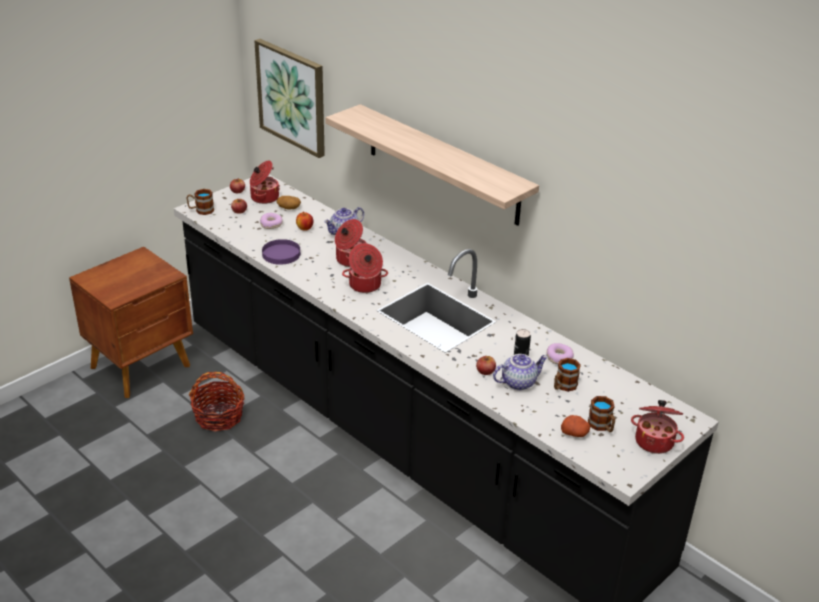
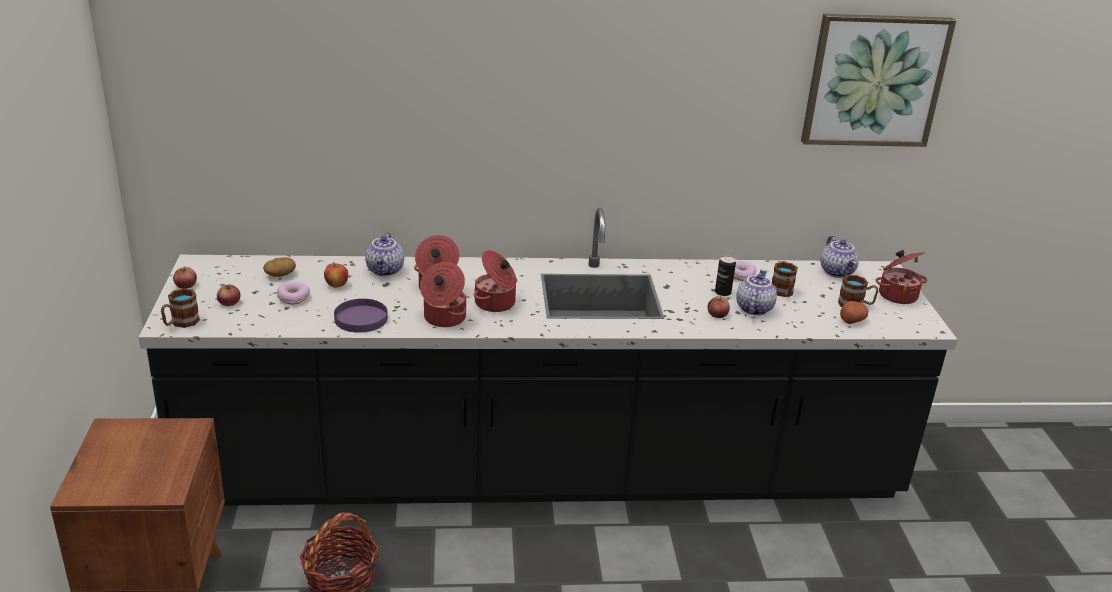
camera: 50 degrees left, 5 degrees down
(264, 197) = (231, 278): cooking pot -> cooking pot (443, 318)
(292, 97) = (229, 127): picture -> picture (874, 80)
(442, 164) = (520, 129): shelf -> none
(642, 398) = (838, 272): none -> teapot

